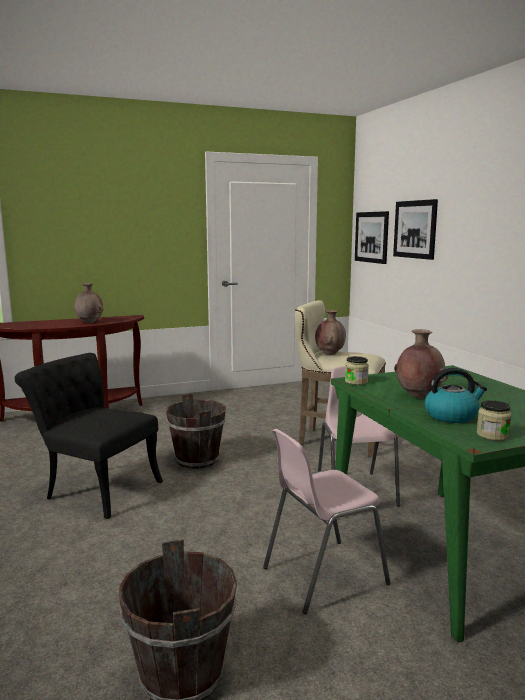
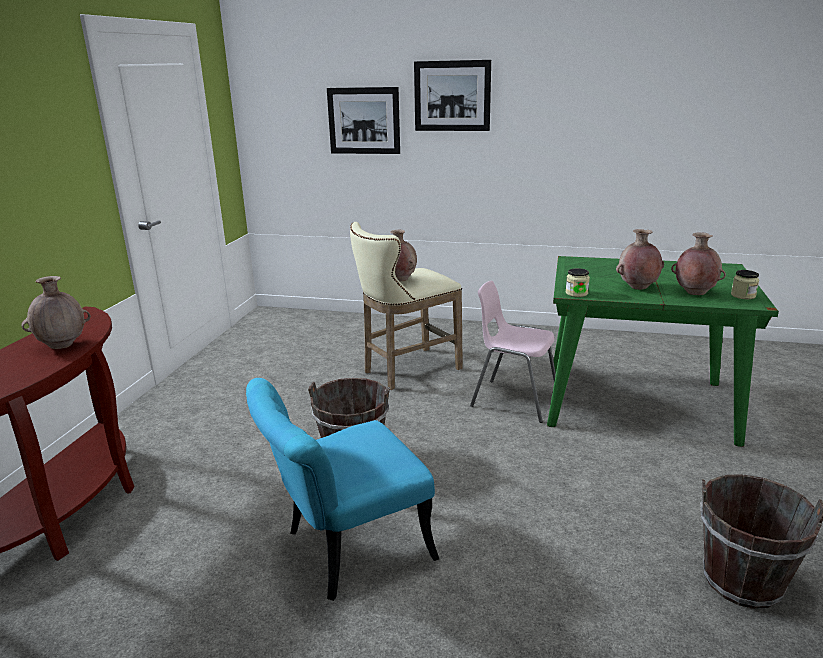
camera: 55 degrees left, 10 degrees up
(95, 488) = (345, 550): black chair -> turquoise chair
(322, 575) = (637, 466): pink chair -> none
(371, 237) = (281, 131): picture -> picture (452, 96)
(451, 416) = (694, 293): kettle -> brown vase

